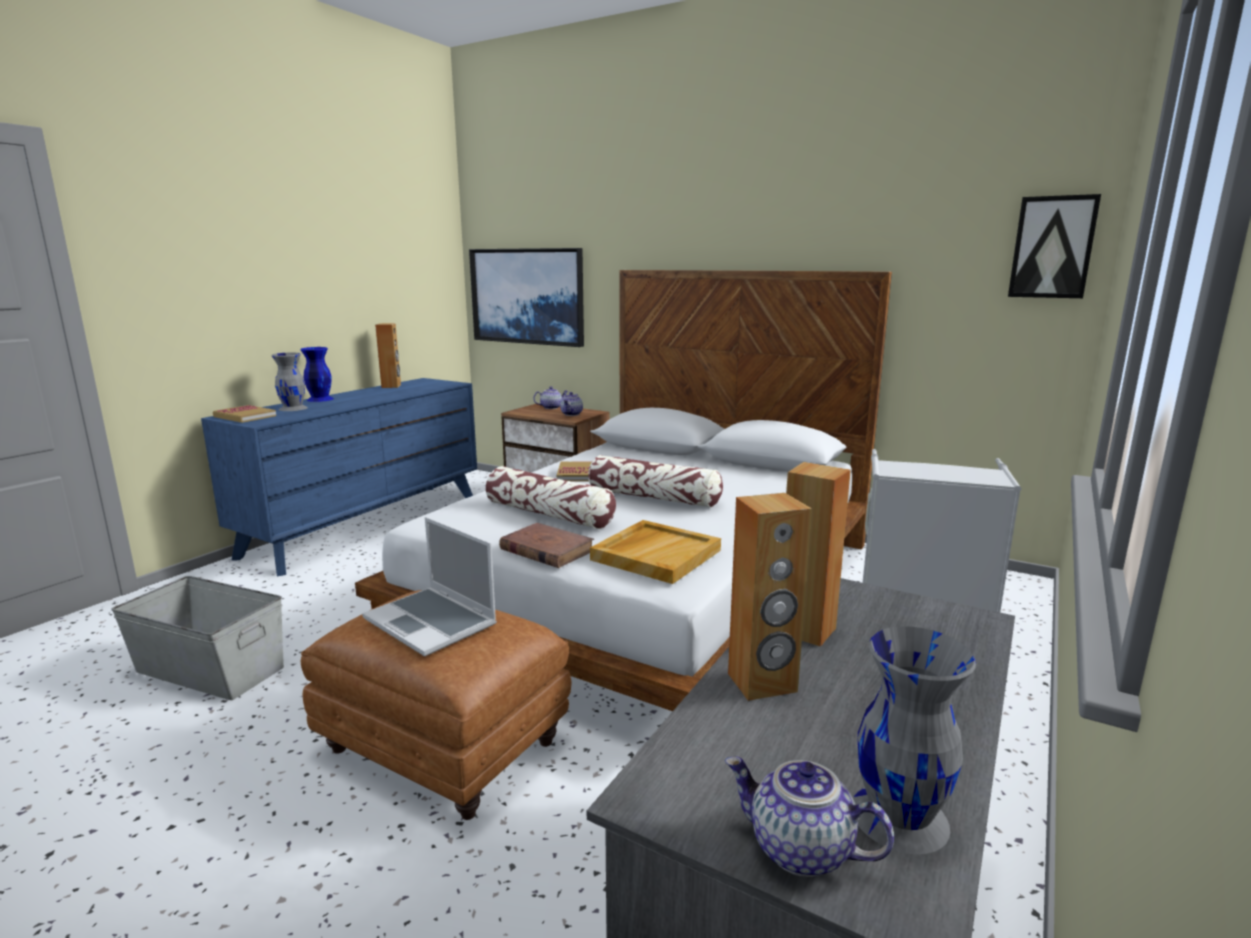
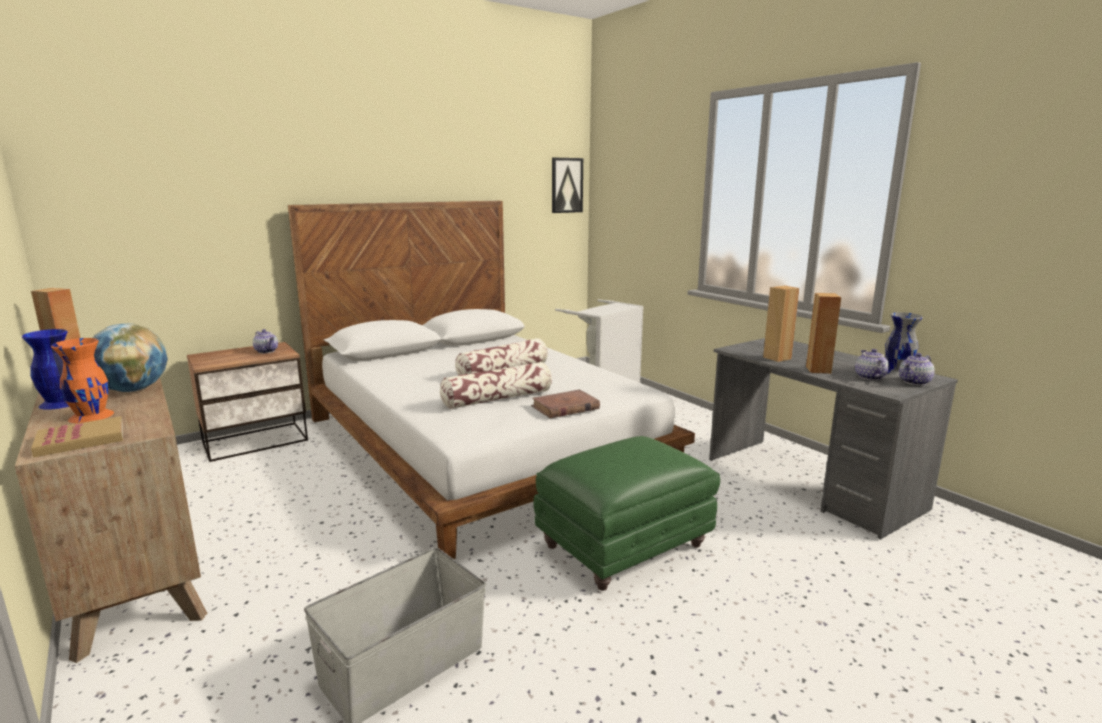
camera: 65 degrees left, 0 degrees up
(293, 408) = (91, 416): grey vase -> orange vase
(353, 402) = (133, 390): none -> globe
(367, 525) = (134, 548): blue dresser -> brown dresser
(432, 622) = (631, 455): laptop -> none
(446, 748) = (624, 546): brown ottoman -> green ottoman
(527, 296) = (148, 238): picture -> none
(551, 407) = (222, 353): teapot -> teapot (869, 377)
(577, 474) = (418, 380): book -> none
(656, 554) = (601, 386): beige tray -> none

